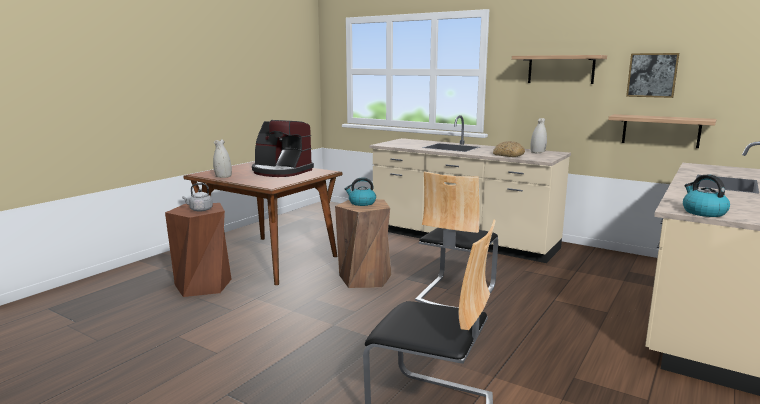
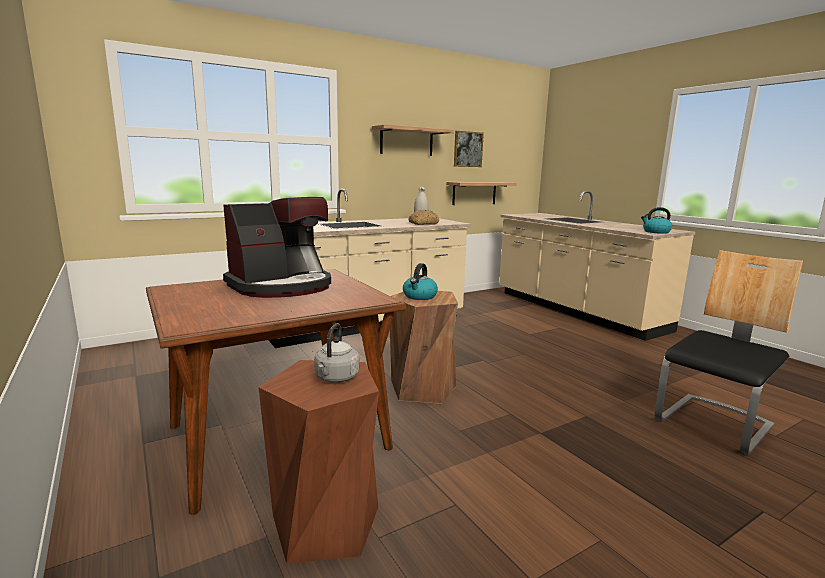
camera: 65 degrees left, 0 degrees up
(223, 176) = (251, 315): white vase -> none
(455, 293) = (495, 360): chair -> none

